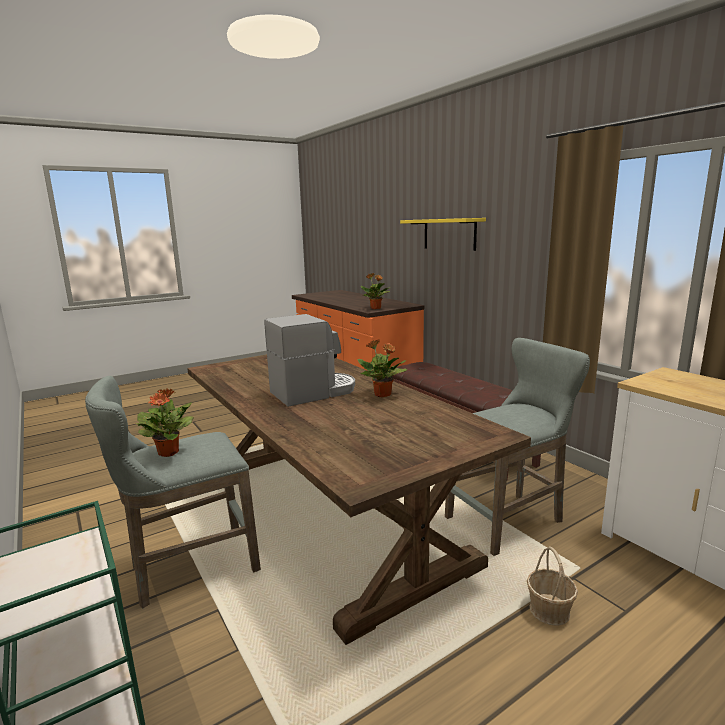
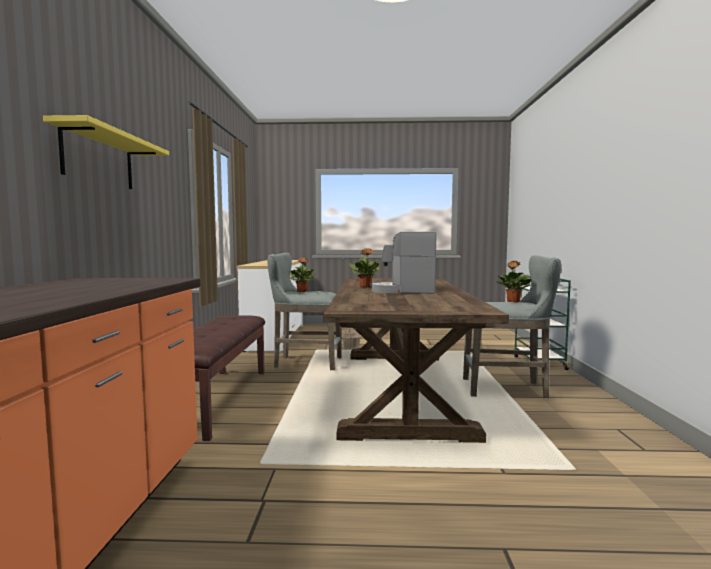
camera: 145 degrees left, 10 degrees down
(376, 308) = (151, 280): potted plant -> potted plant (302, 291)

